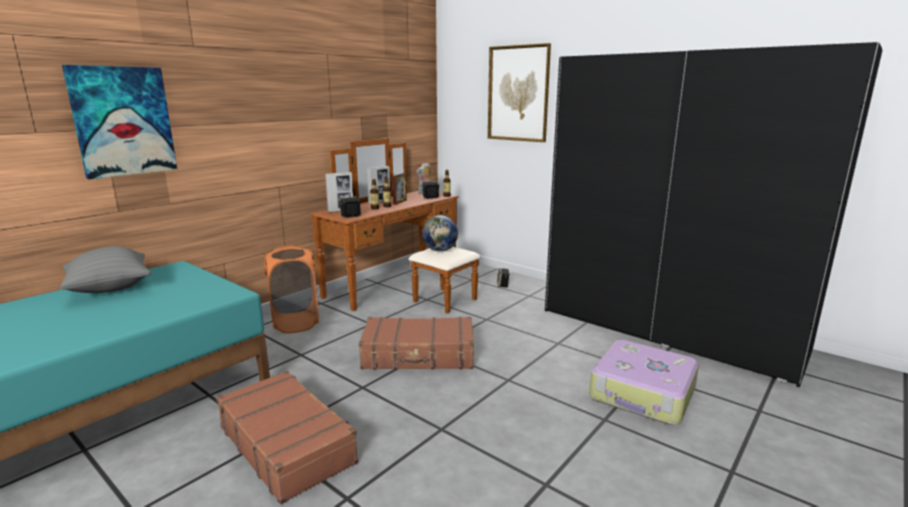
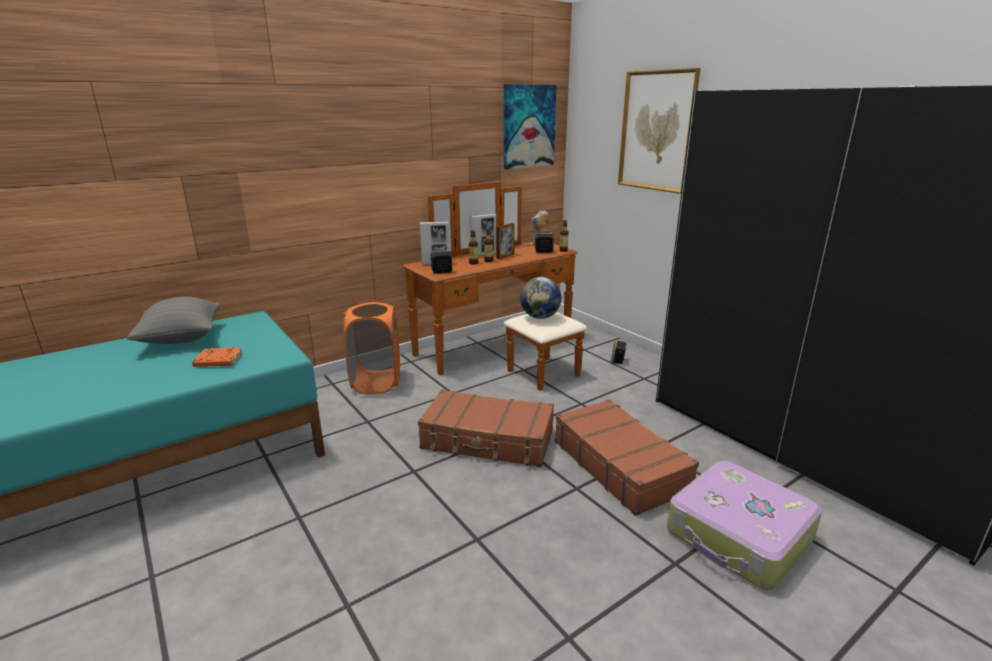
camera: 15 degrees right, 5 degrees up
(123, 121) = (201, 167): picture -> picture (528, 126)
(163, 302) = (217, 361): none -> orange book
(287, 444) = (314, 527): brown suitcase -> brown suitcase (620, 465)

